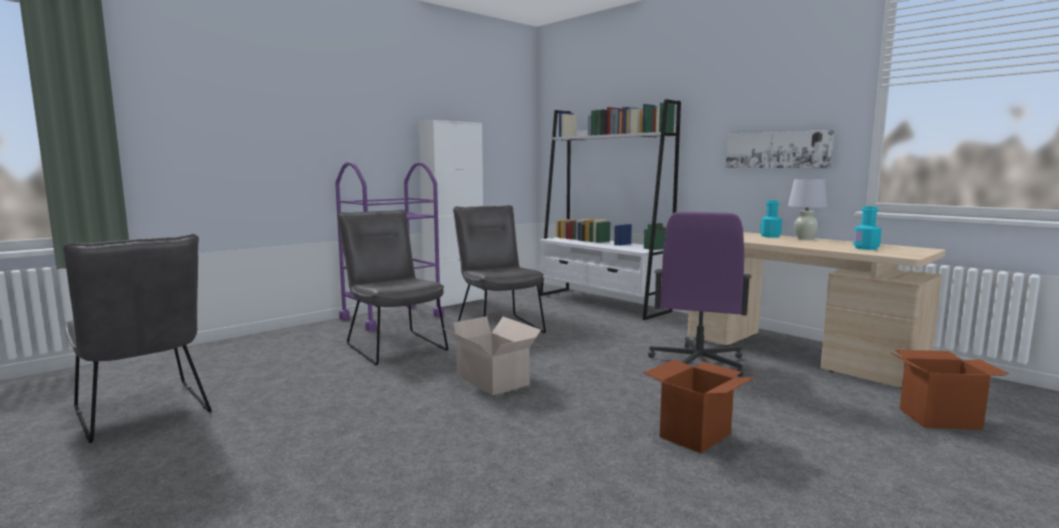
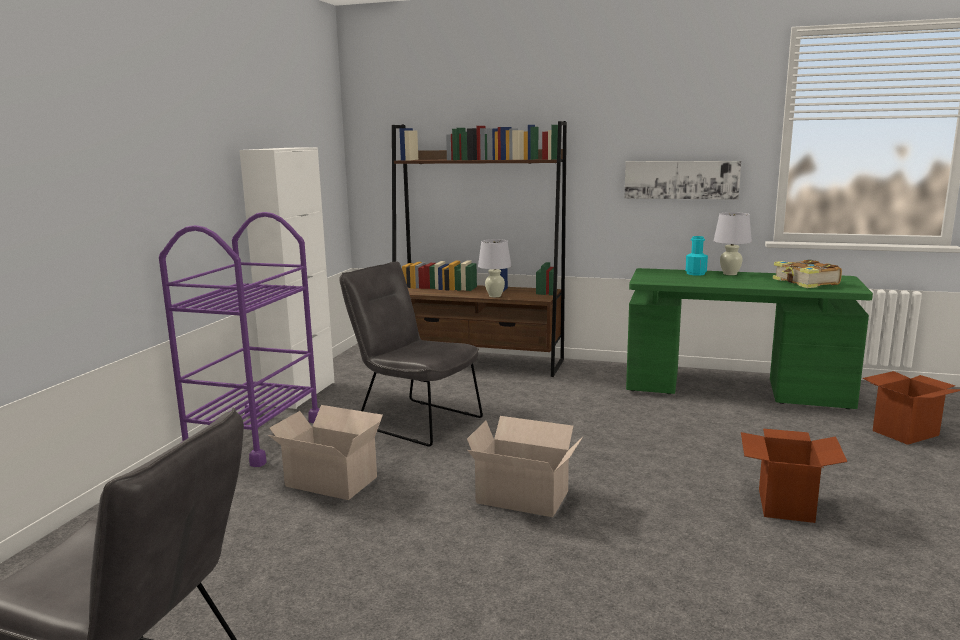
camera: 30 degrees left, 5 degrees up
(393, 345) = (329, 481): grey chair -> cardboard box
(602, 303) = (478, 362): white bookcase -> brown bookcase
(608, 246) = (495, 296): none -> white table lamp
(697, 363) = (674, 420): purple office chair -> none
(797, 355) = (735, 390): beige desk -> green desk
(866, 248) = (805, 283): turquoise bottle -> book

